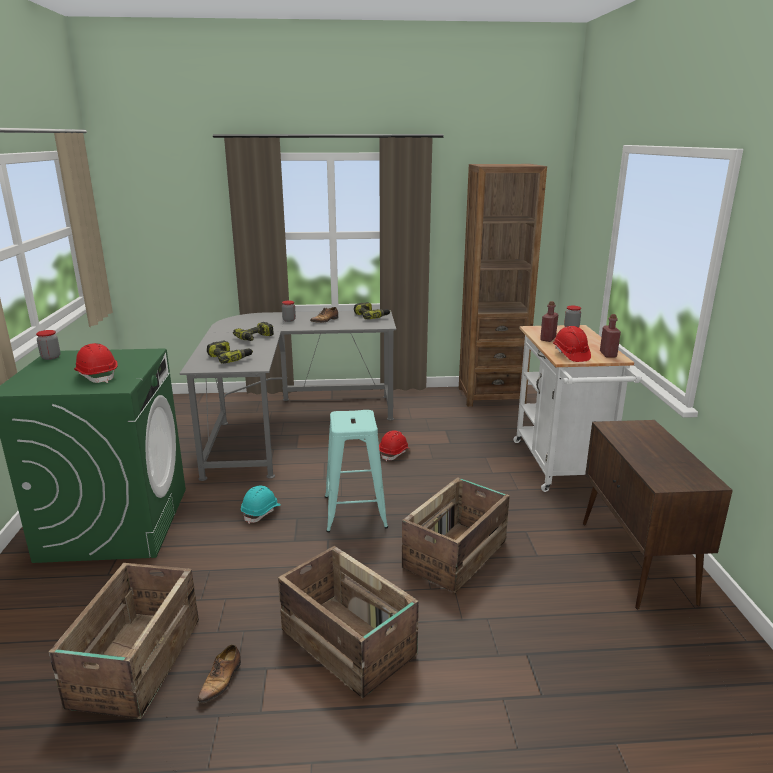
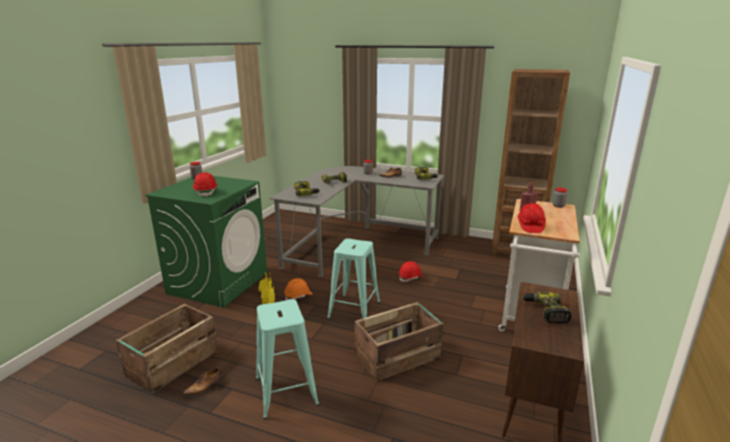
camera: 25 degrees right, 0 degrees up
(210, 521) = (267, 294): none -> yellow boot
(261, 512) = (298, 296): turquoise hard hat -> orange hard hat
(348, 644) = (286, 391): crate -> turquoise stool
(608, 354) = (563, 231): red bottle -> none
(648, 448) = (545, 311): none -> power drill

